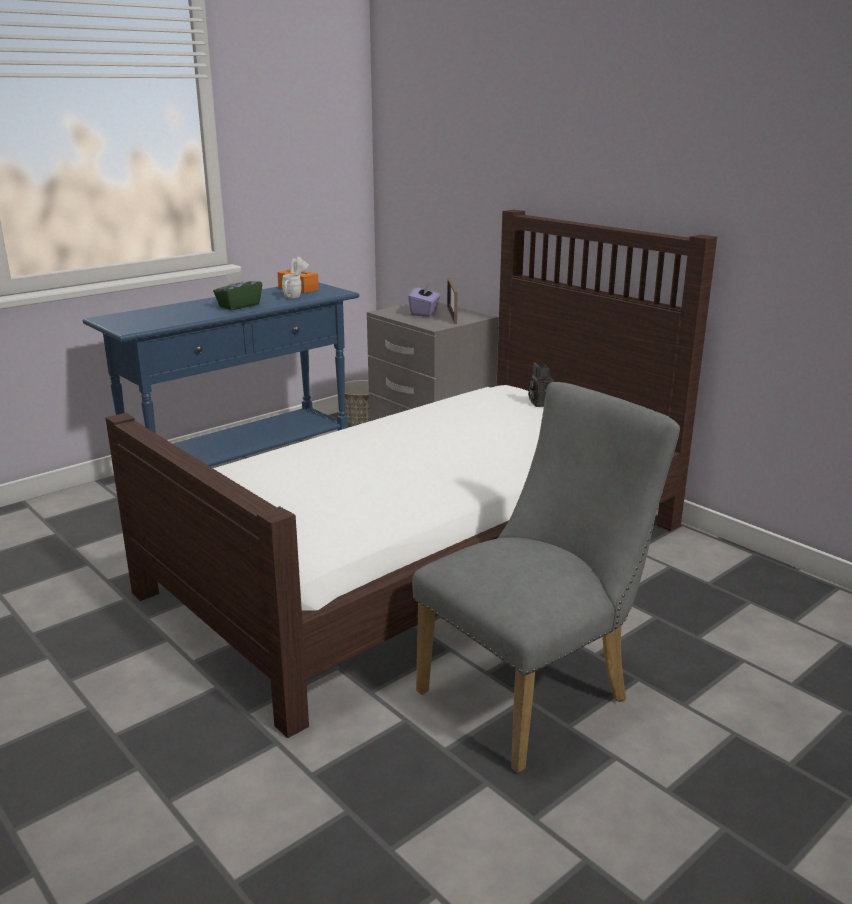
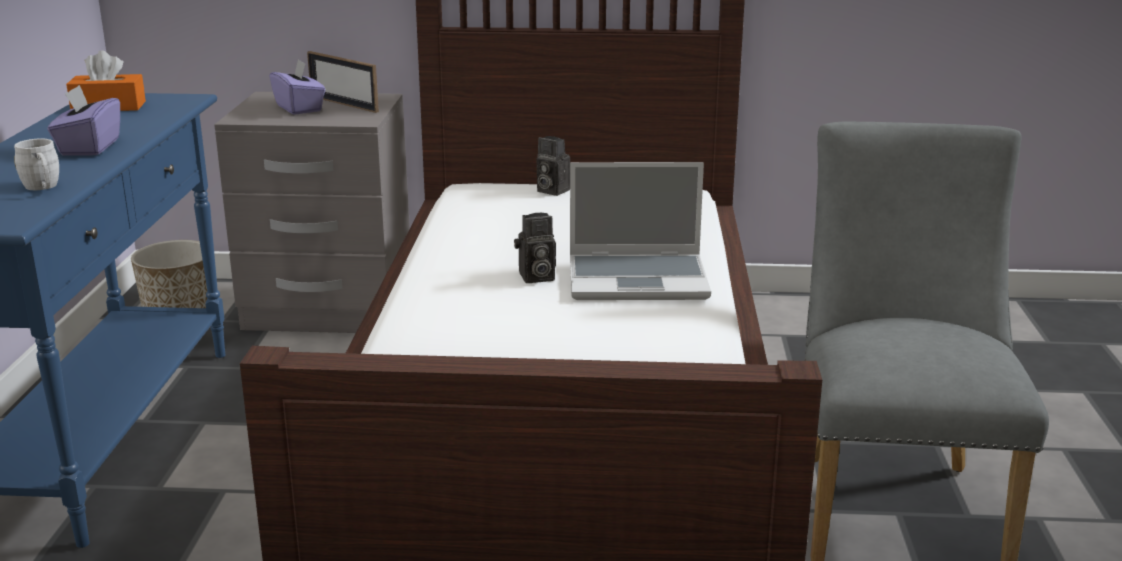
camera: 45 degrees left, 0 degrees up
(239, 306) = (89, 147): green tissue box -> purple tissue box
(291, 297) = (135, 119): white mug -> white mug (43, 188)
(414, 445) = (535, 277): none -> camera
(464, 466) = (639, 279): none -> laptop

